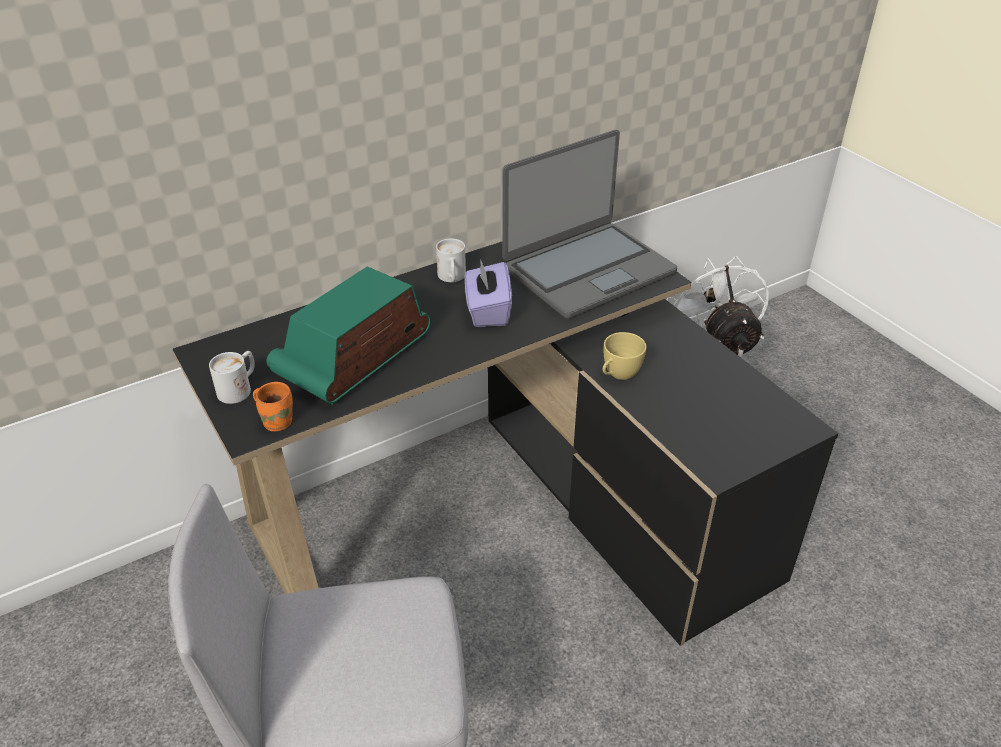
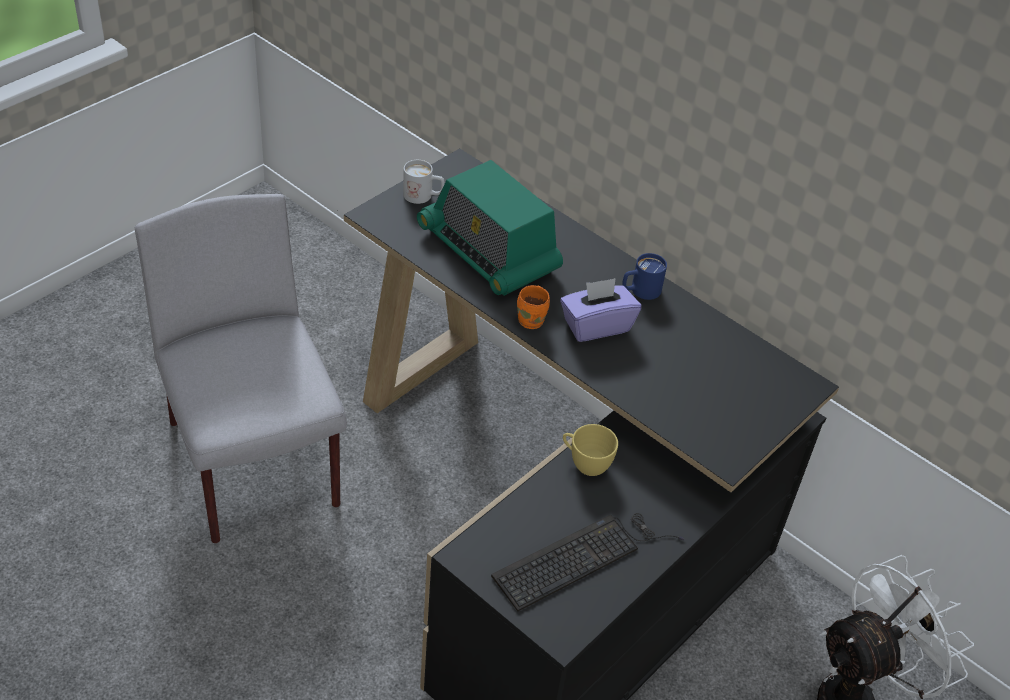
camera: 70 degrees right, 5 degrees up
(277, 421) = (392, 227): orange mug -> orange mug (532, 320)
(354, 357) = (488, 251): radio -> radio turned 150 degrees counterclockwise
(452, 278) = (640, 291): white mug -> blue mug
(587, 270) = (708, 393): laptop -> none
(723, 398) = (583, 557): none -> keyboard

